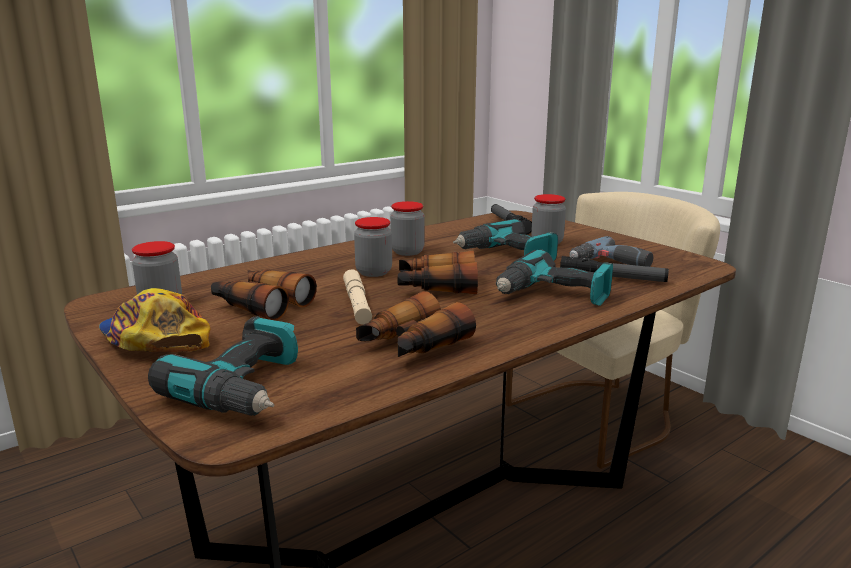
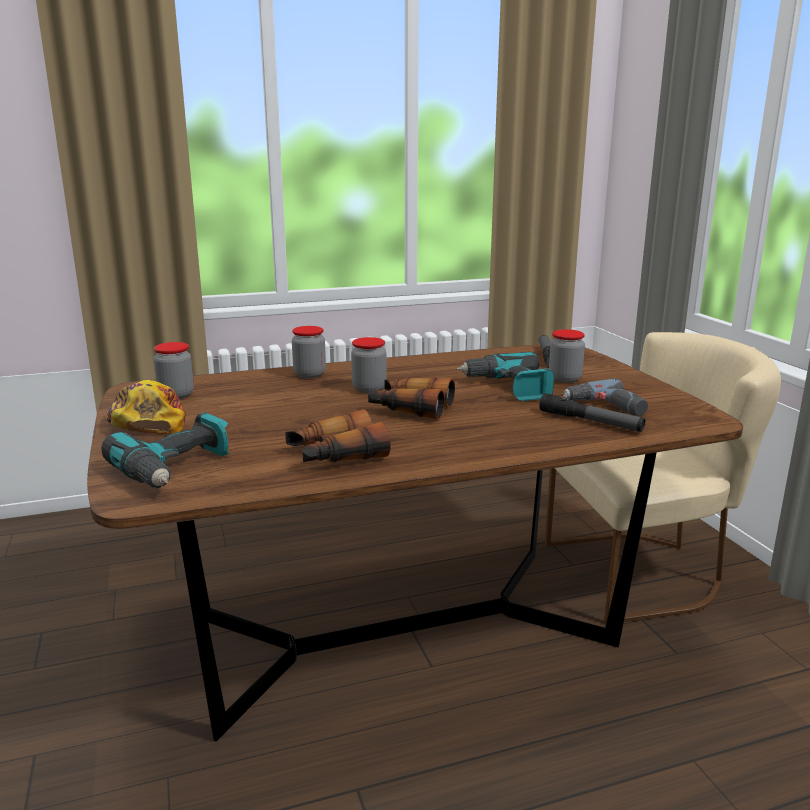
camera: 20 degrees right, 0 degrees up
(261, 305) = (249, 405): binoculars -> none
(357, 303) = (327, 414): beige flashlight -> none
(407, 252) = (419, 374): jar -> jar (309, 374)
(553, 295) = (511, 430): power drill -> none

